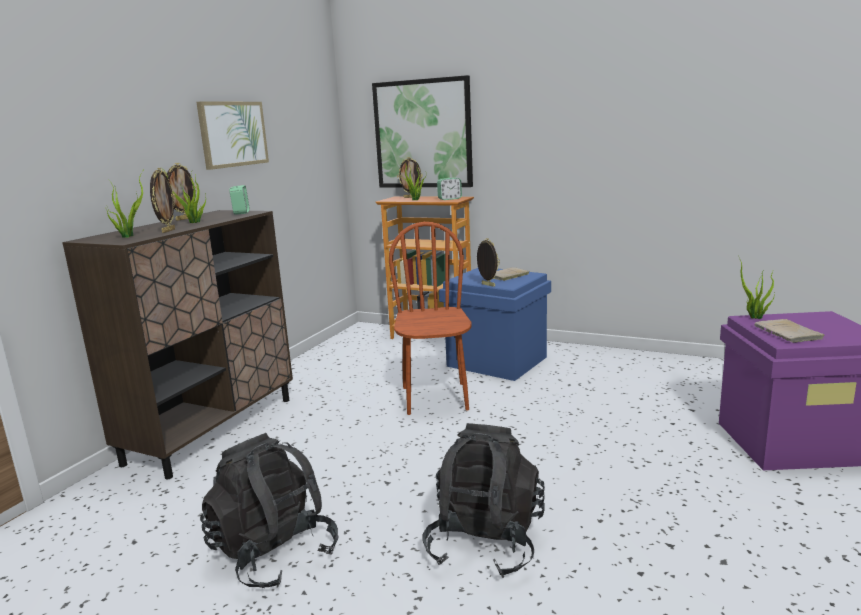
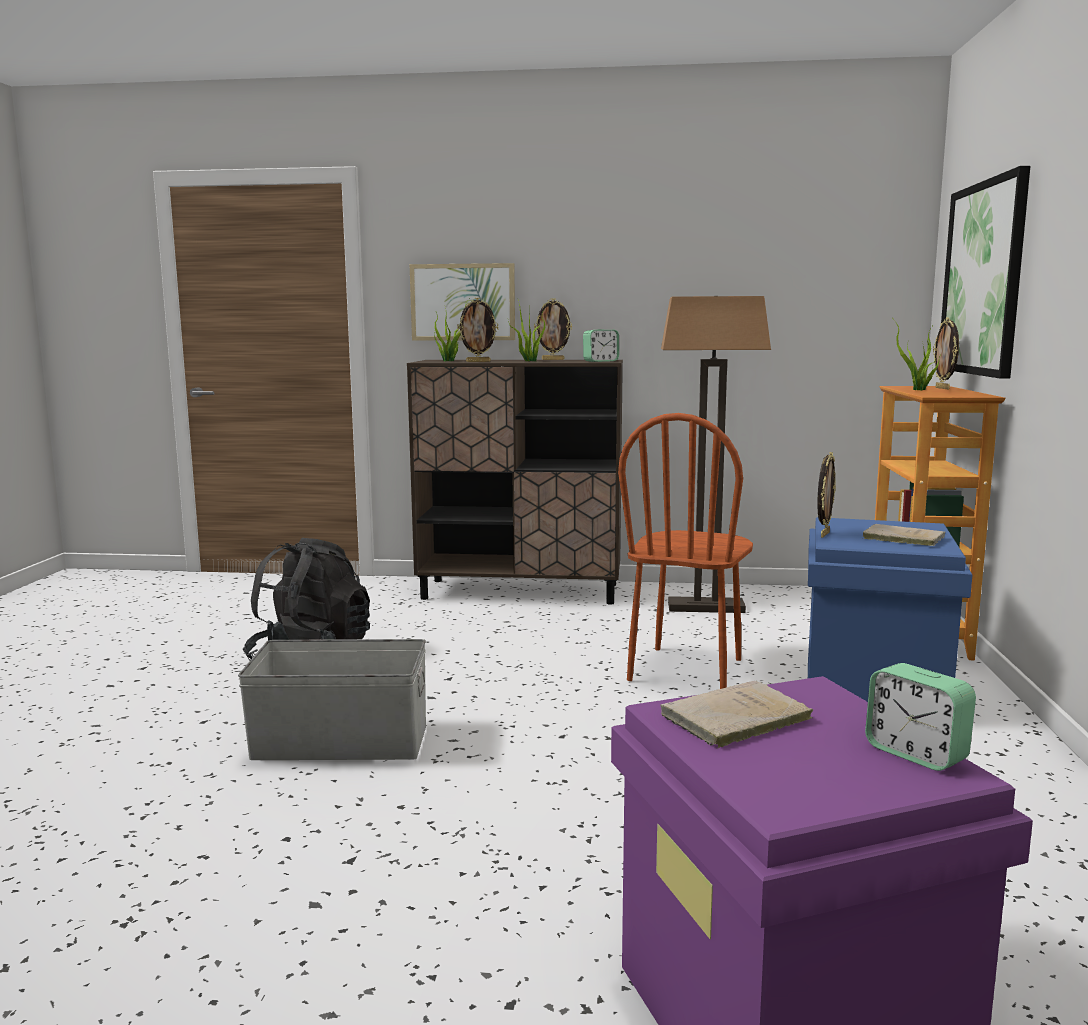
camera: 70 degrees right, 5 degrees down
(233, 134) = (676, 272): picture -> picture (463, 302)
(332, 373) = (706, 607): none -> floor lamp
(435, 398) = (686, 670): brown chair -> brown chair turned 135 degrees clockwise
(449, 199) = (952, 394): alarm clock -> alarm clock (916, 754)
(485, 542) = (340, 741): black backpack -> grey storage box
(754, 317) = (831, 695): potted plant -> none

